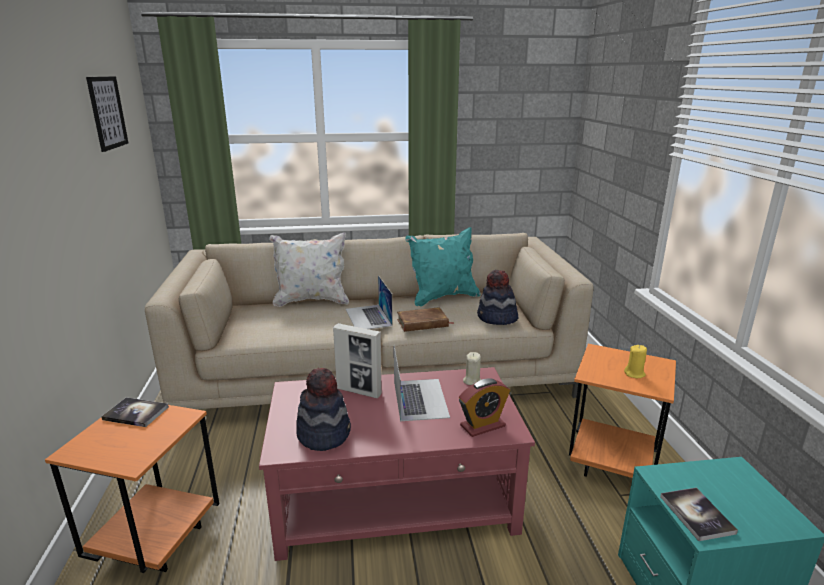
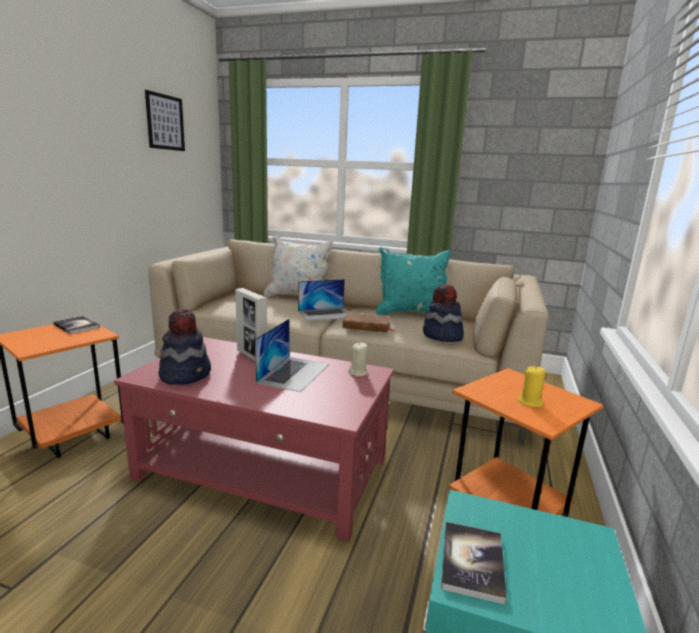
camera: 25 degrees right, 5 degrees down
(368, 317) = (326, 314): laptop -> laptop turned 120 degrees counterclockwise
(482, 426) = (322, 405): alarm clock -> none

